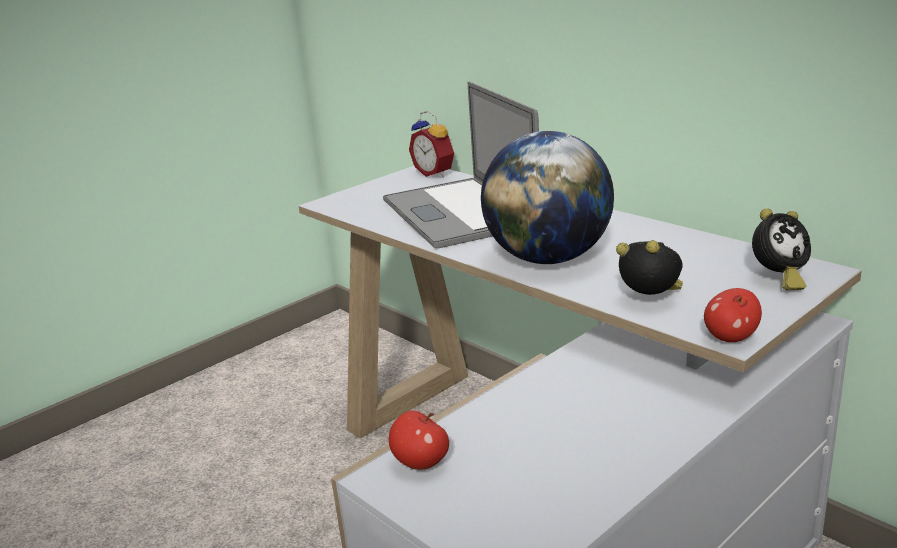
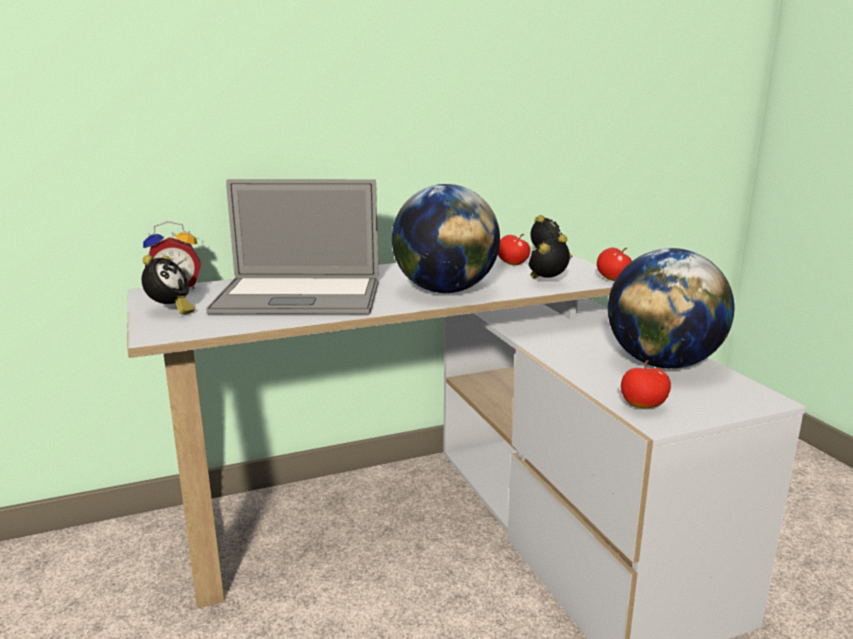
camera: 70 degrees left, 5 degrees down
(381, 189) = (170, 311): none -> alarm clock
(577, 460) = (662, 363): none -> globe
(713, 265) = (512, 264): none -> apple

